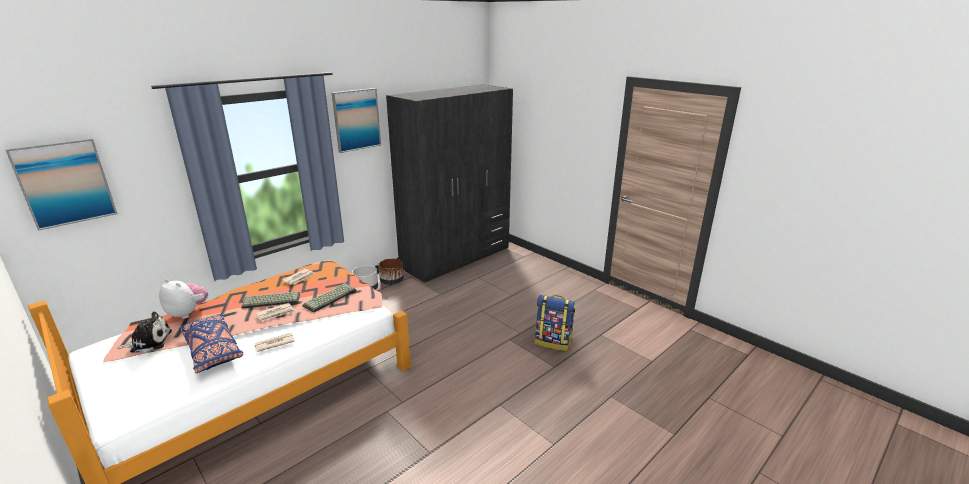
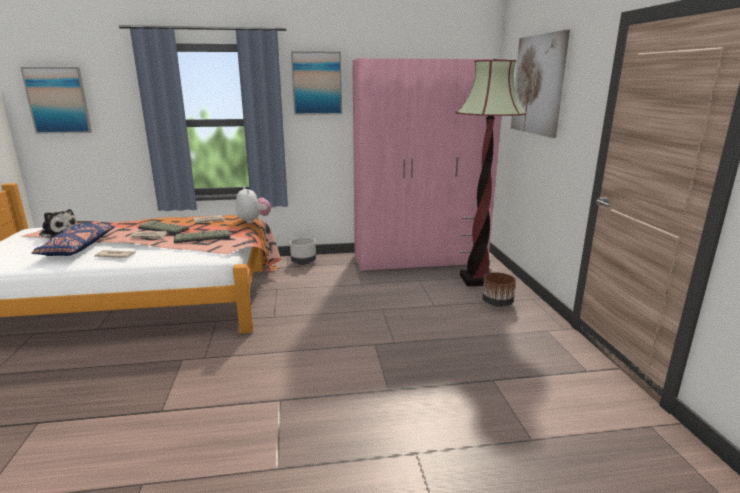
camera: 35 degrees right, 5 degrees down
(188, 313) = (108, 223): plush toy -> plush toy (253, 221)
(392, 282) = (332, 263): brown planter -> brown planter (497, 303)
(456, 257) = (420, 258): grey wardrobe -> pink wardrobe
(516, 264) = (476, 280): none -> floor lamp
(544, 110) = (538, 85): none -> picture
(553, 342) = (421, 365): backpack -> none

